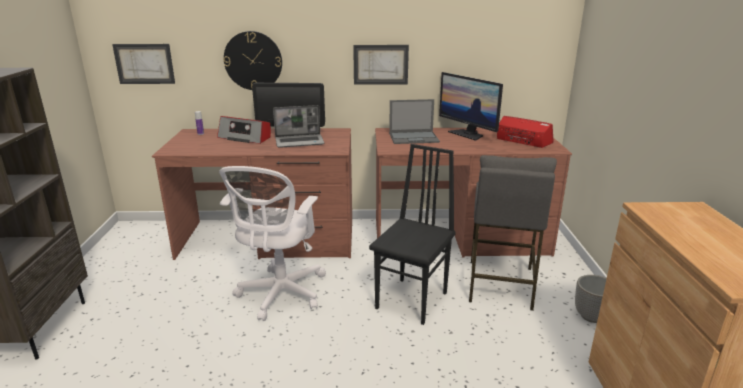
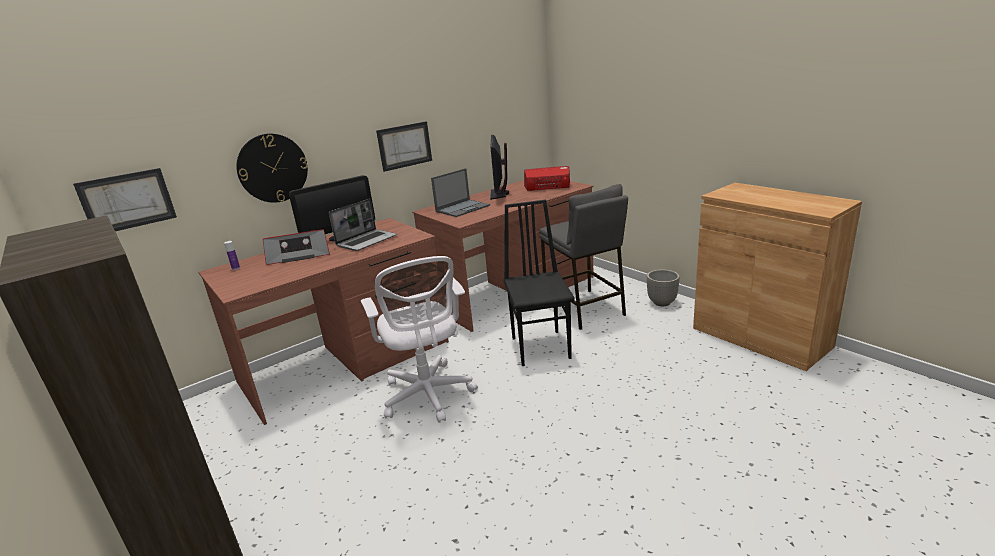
camera: 35 degrees left, 0 degrees up
(468, 134) = (499, 194): monitor -> monitor turned 75 degrees clockwise

